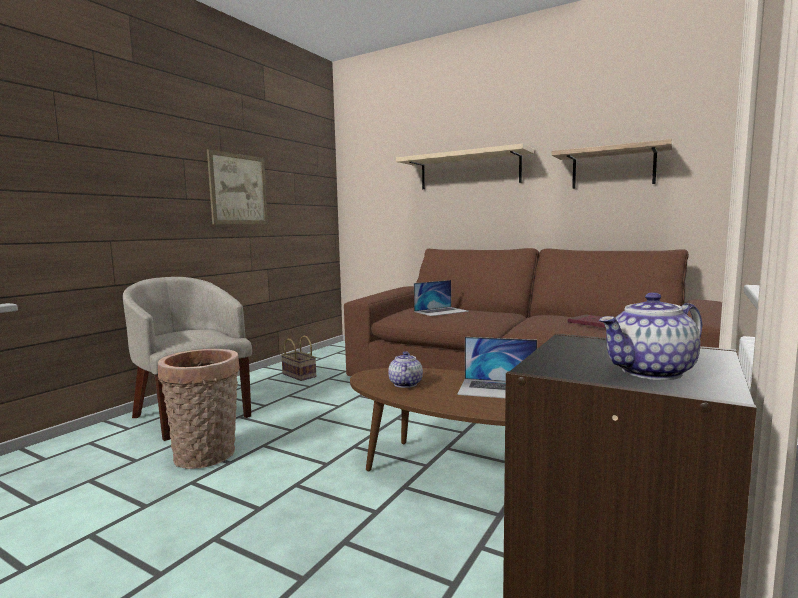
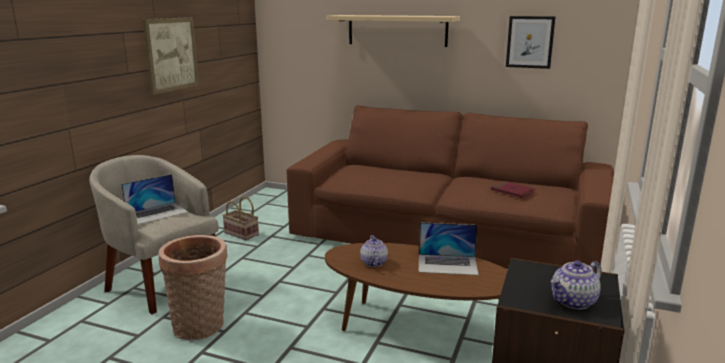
camera: 10 degrees left, 10 degrees up
(441, 311) = (378, 174): laptop -> laptop (157, 213)
(613, 168) = (530, 42): shelf -> picture

